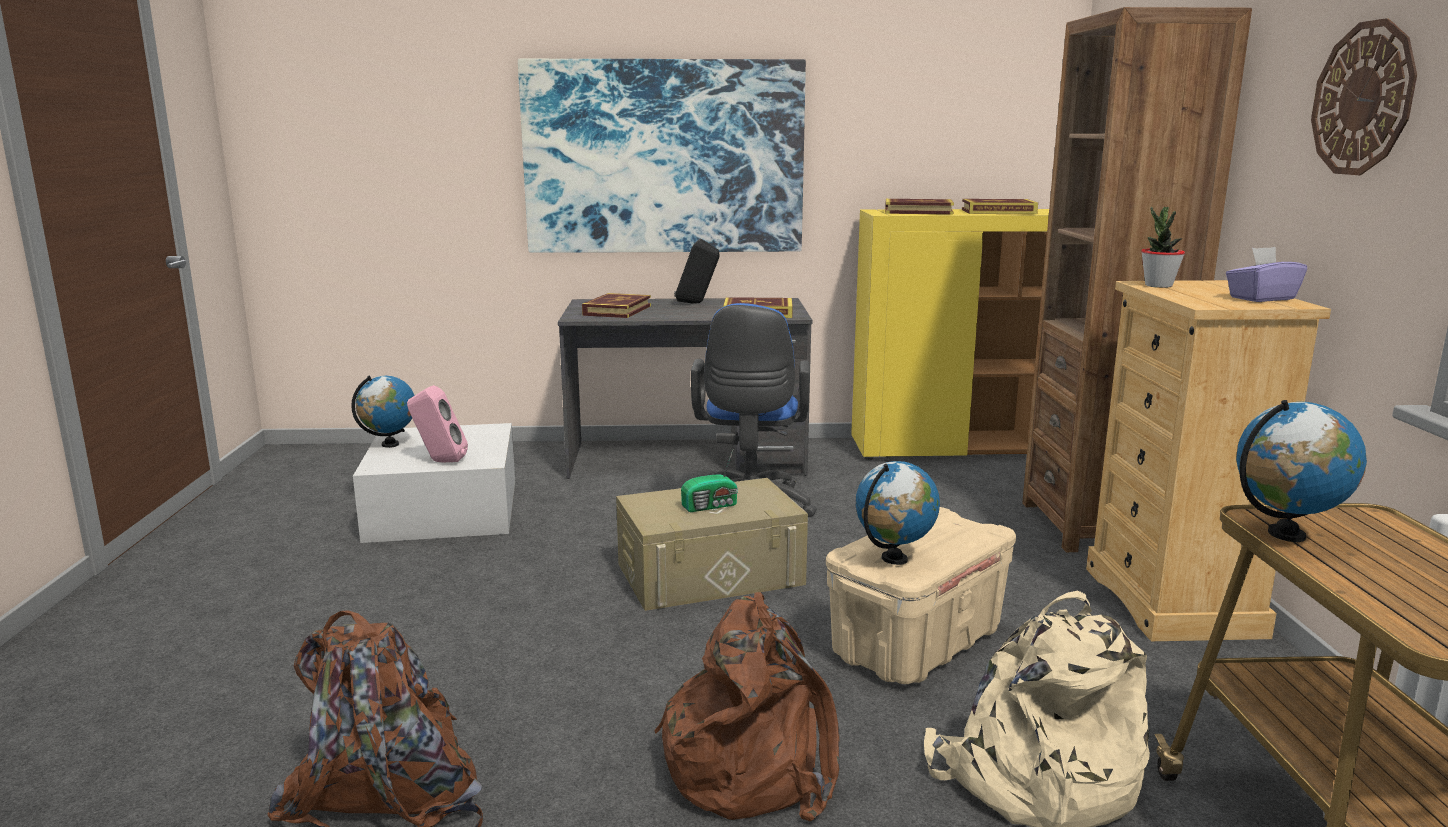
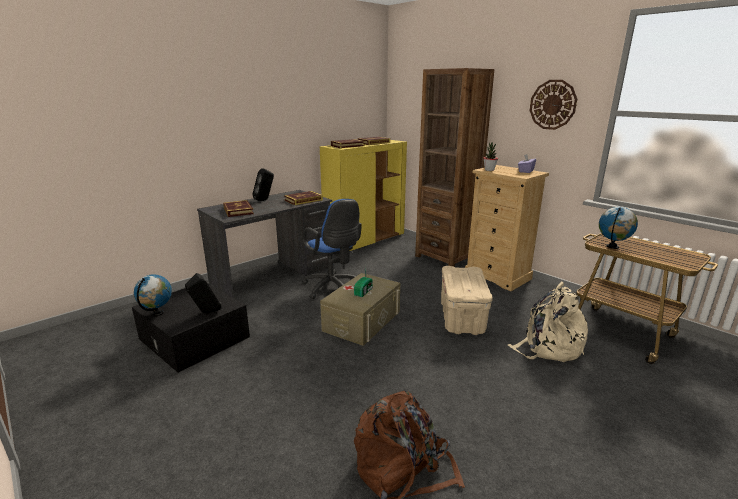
camera: 40 degrees left, 5 degrees up
(439, 461) = (206, 313): pink speaker -> black speaker
(444, 509) = (194, 338): white storage box -> black storage box
(664, 157) = (234, 129): picture -> none
(753, 765) = (484, 382): brown backpack -> none
(894, 559) = (471, 289): globe -> none

